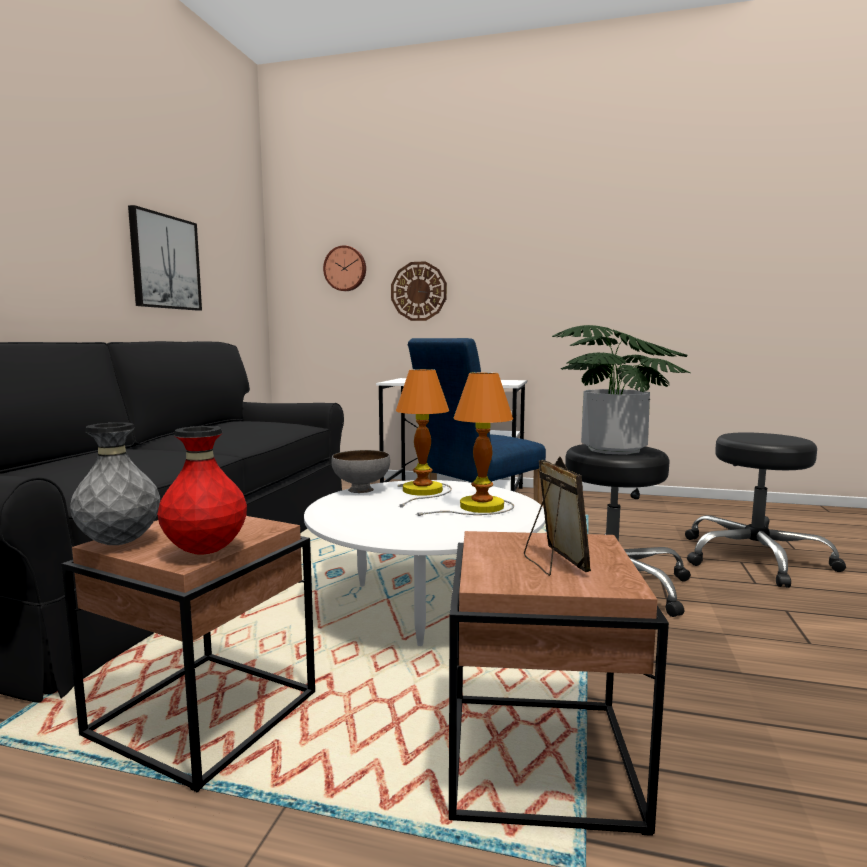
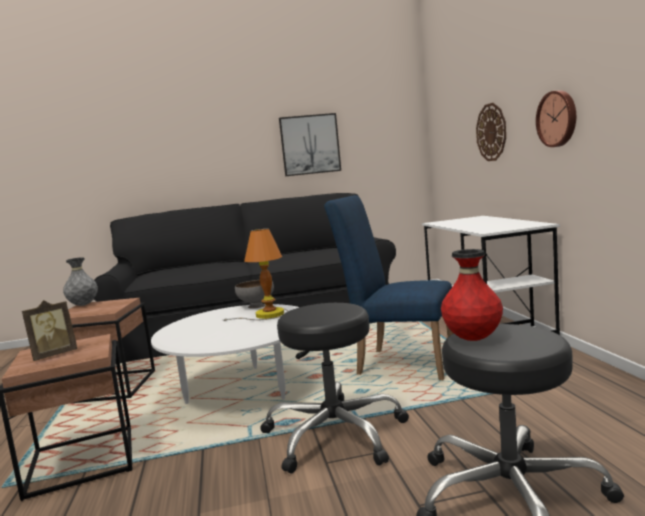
camera: 65 degrees right, 0 degrees up
(205, 552) = (72, 314): red vase -> red vase (473, 339)
(345, 268) = (456, 118): wall clock -> wall clock (558, 118)
(479, 507) = (238, 332): table lamp -> none
(614, 449) = (321, 312): potted plant -> none

